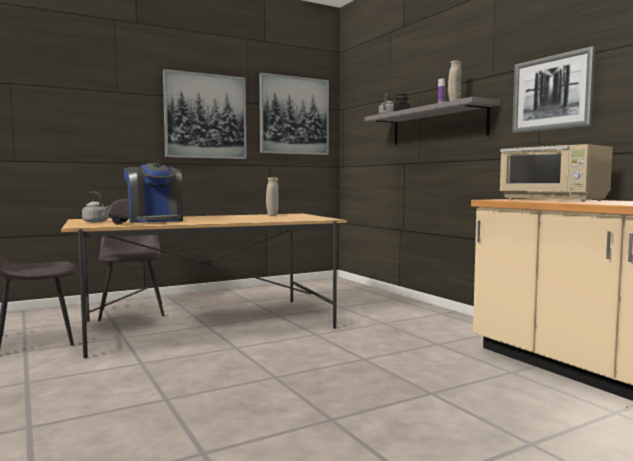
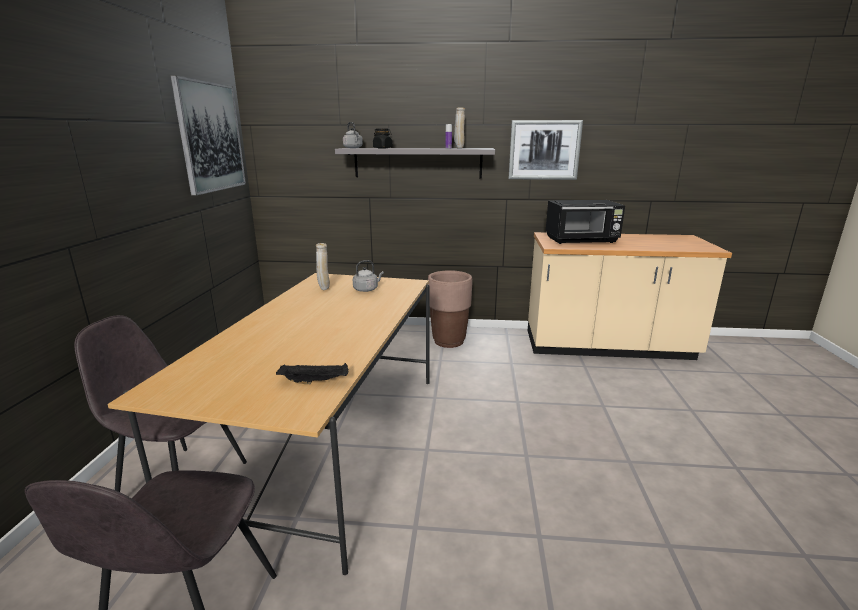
camera: 55 degrees left, 15 degrees up
(96, 222) = (235, 390): grey kettle -> grey kettle (367, 289)
(155, 221) = (288, 351): coffee machine -> none
(205, 116) = (127, 150): picture -> none
(426, 318) = (449, 341): none -> brown planter
(553, 200) = (582, 240): beige microwave -> black microwave

